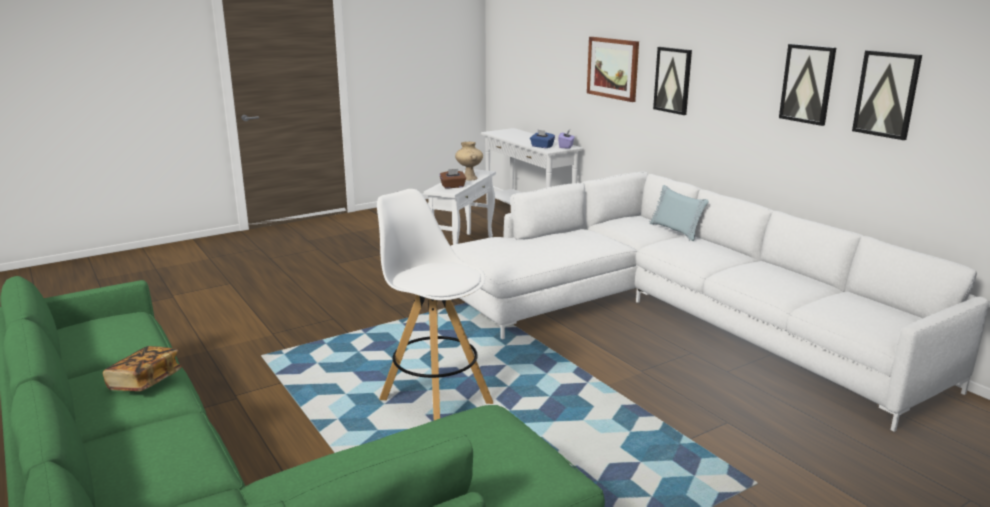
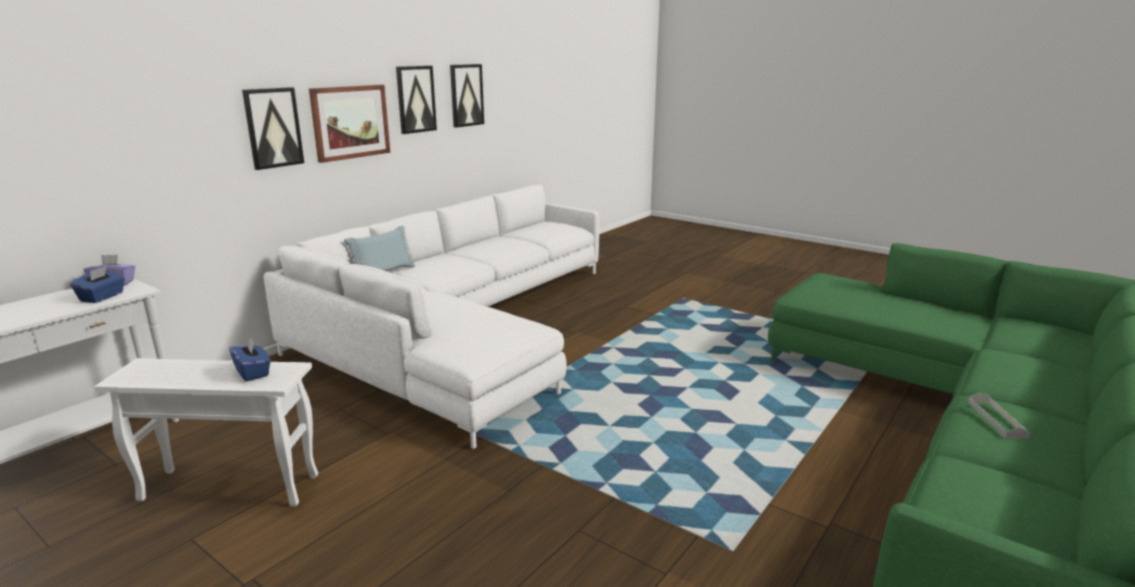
camera: 110 degrees left, 0 degrees up
(145, 382) = (996, 419): book -> grey tray
(435, 400) = (703, 402): white stool -> none
(453, 186) = (253, 372): brown tissue box -> blue tissue box
(469, 178) = (188, 370): beige vase -> none
(613, 68) = (155, 135): picture -> picture (350, 122)

